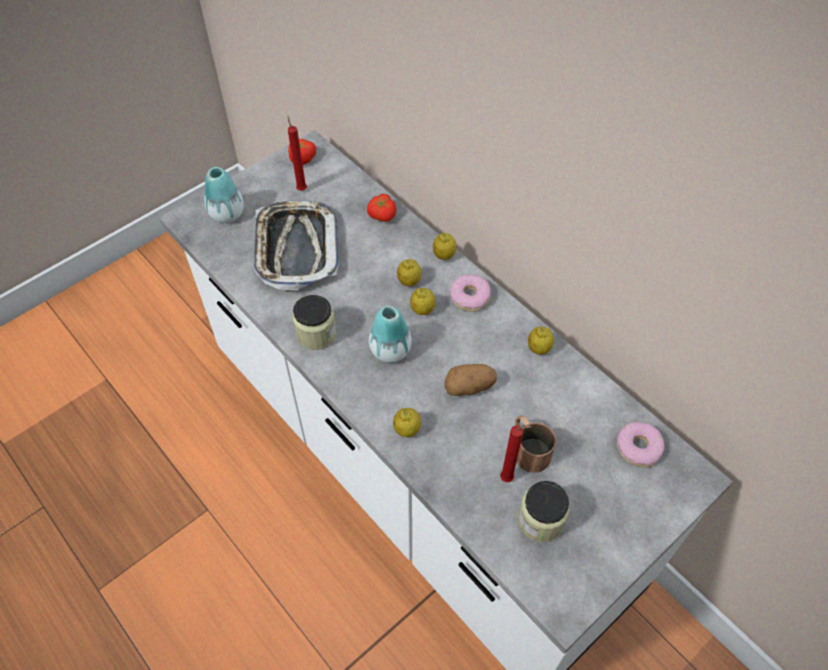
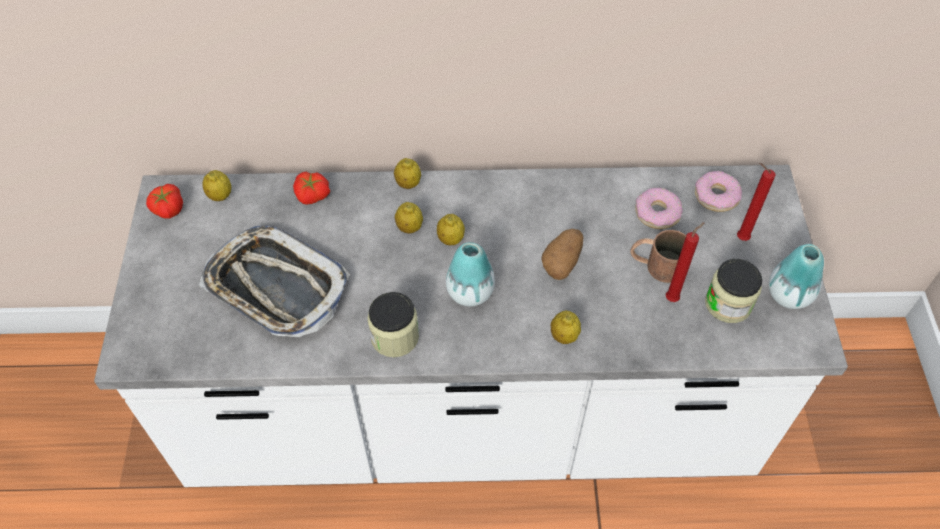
camera: 50 degrees left, 0 degrees up
(227, 214) = (164, 316): vase -> vase (788, 294)
(301, 188) = (206, 234): red candle -> red candle (740, 238)
(470, 297) = (472, 197): donut -> donut (657, 213)
(539, 348) = (569, 190): lemon -> lemon (220, 196)

